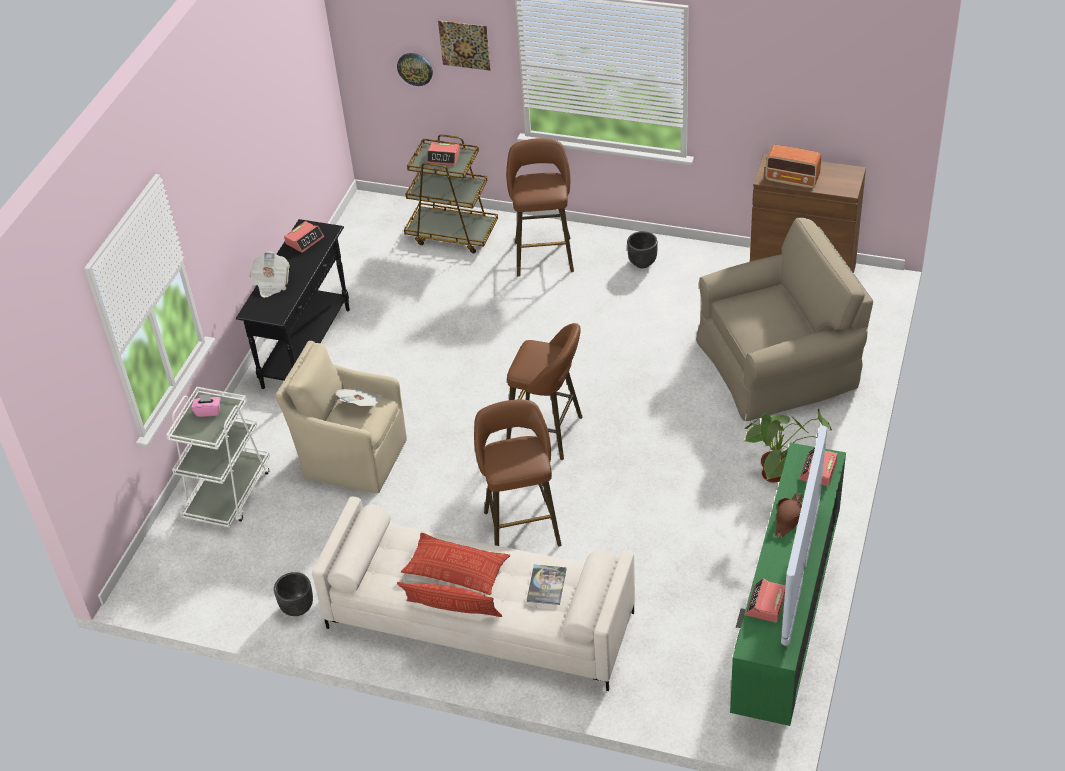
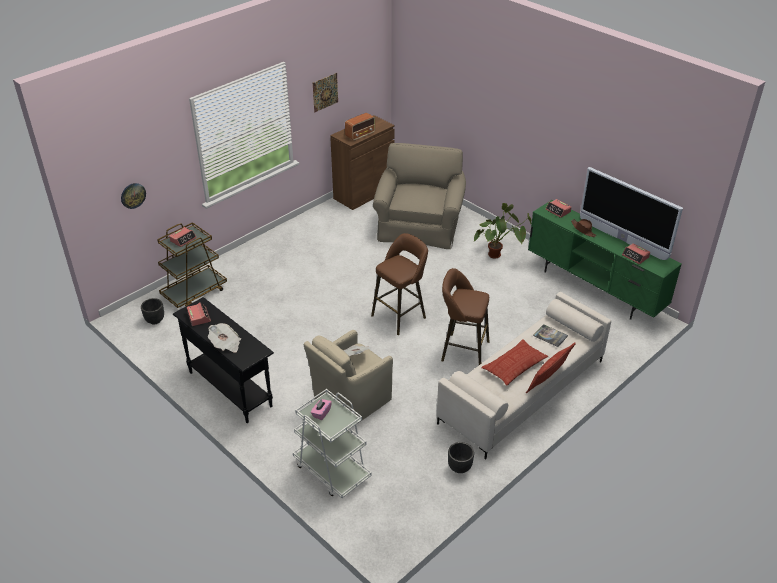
camera: 65 degrees left, 5 degrees down
(464, 45) = (163, 158): picture -> picture (325, 92)
(543, 254) = (253, 265): brown stool -> none
(642, 263) = (300, 236): black planter -> black planter (155, 321)

